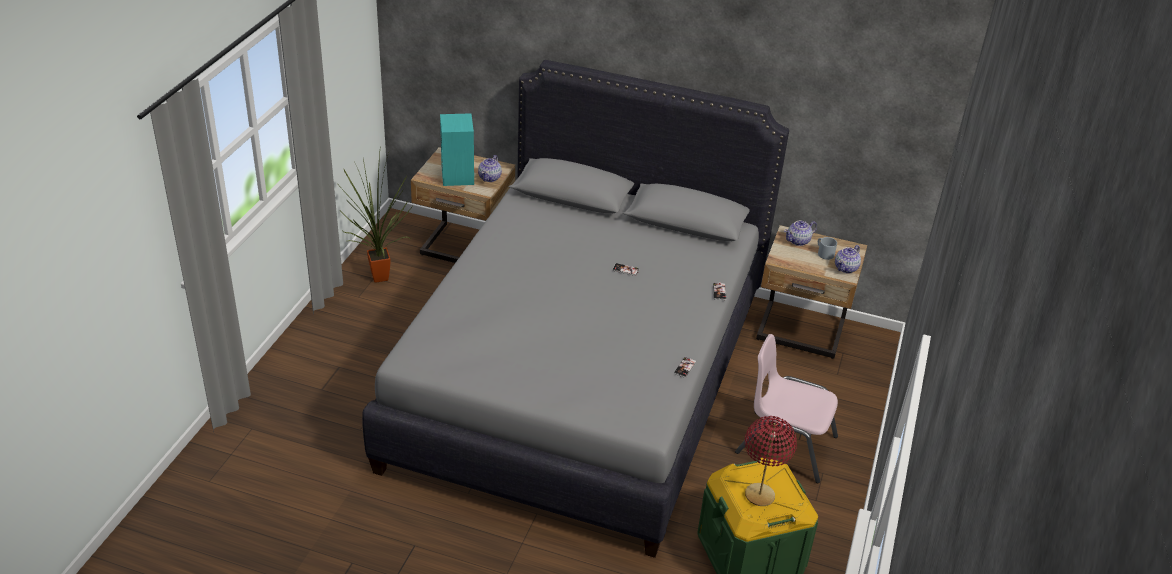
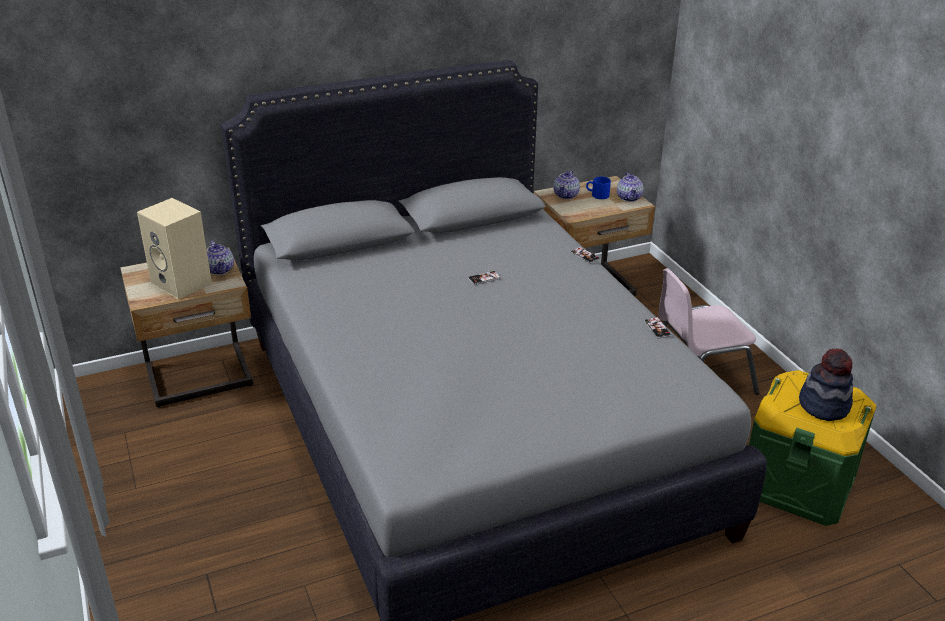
camera: 40 degrees left, 5 degrees down
(380, 280) = (140, 456): potted plant -> none
(458, 176) = (183, 283): turquoise speaker -> beige speaker
(760, 495) = (824, 405): red table lamp -> hat
(823, 253) = (597, 195): grey mug -> blue mug

